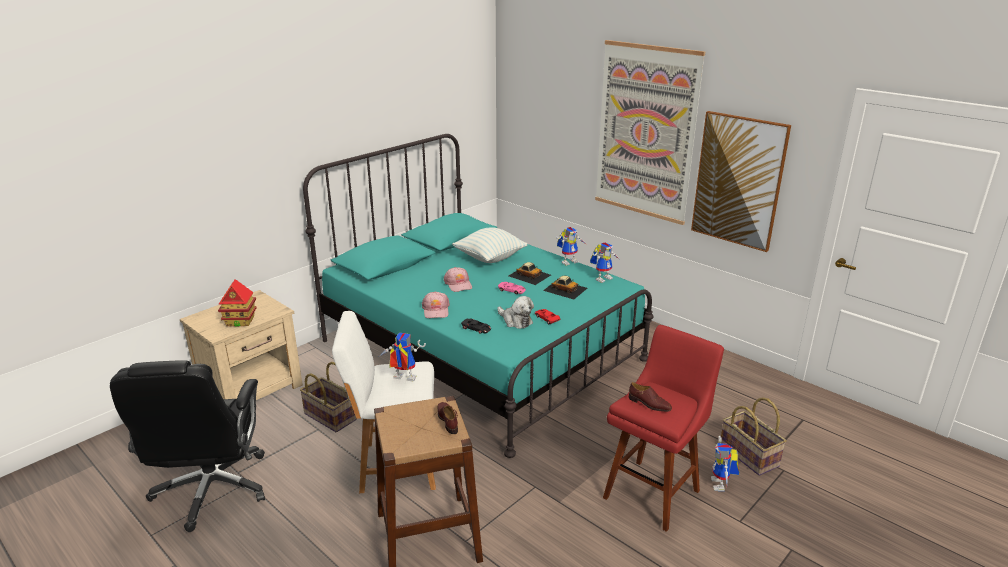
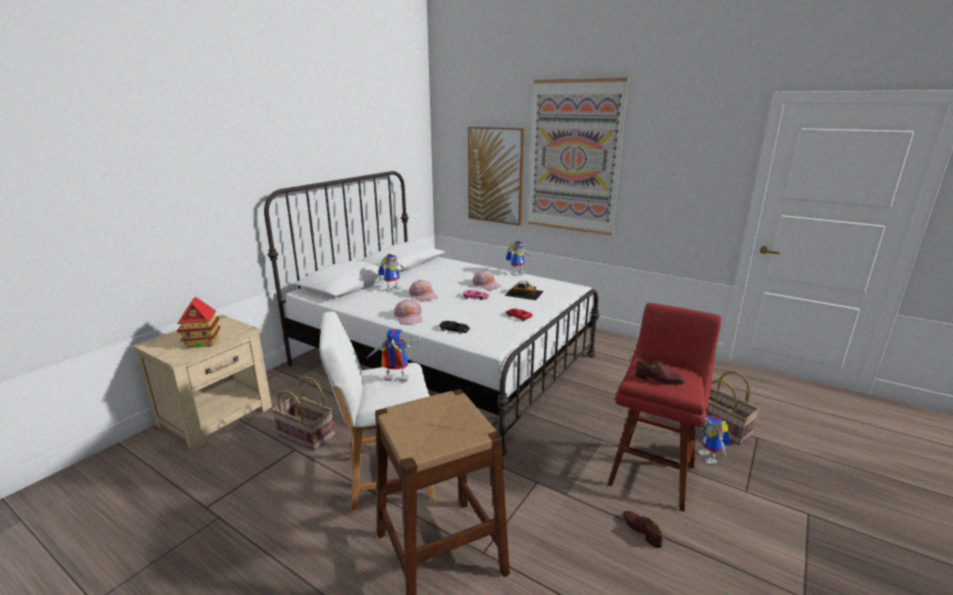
camera: 10 degrees left, 5 degrees down
(211, 490) = (175, 532): black office chair -> none
(448, 420) = (464, 414): brown shoe -> brown shoe (641, 531)
(480, 350) = (443, 360): turquoise bed -> white bed
(490, 258) = (445, 275): pillow -> none
(515, 321) = (490, 320): plush toy -> none
(529, 275) = (486, 285): toy car -> pink cap
(603, 278) = (553, 283): toy robot -> toy robot (392, 288)
(738, 181) = (663, 189): picture -> picture (495, 175)

